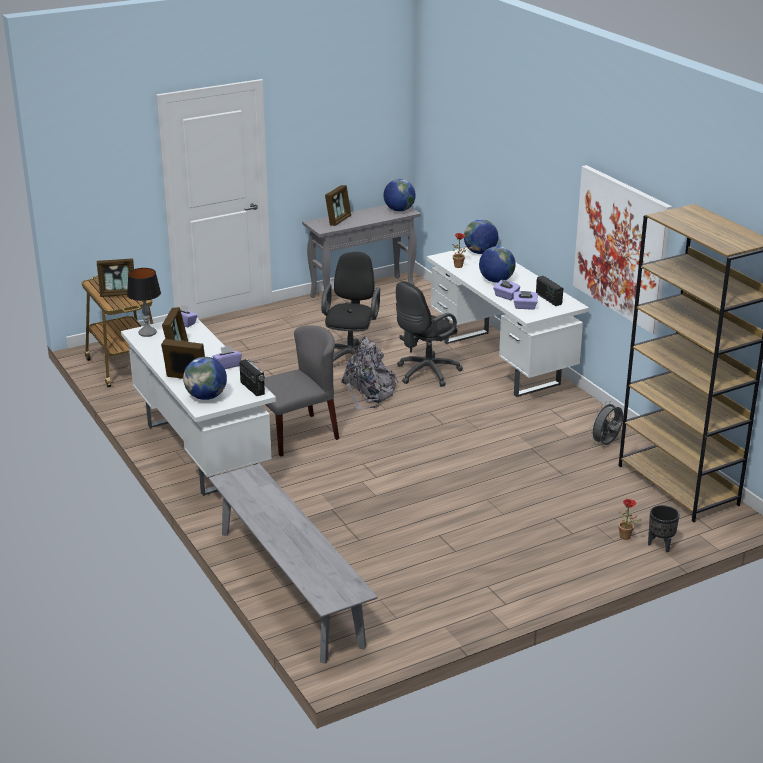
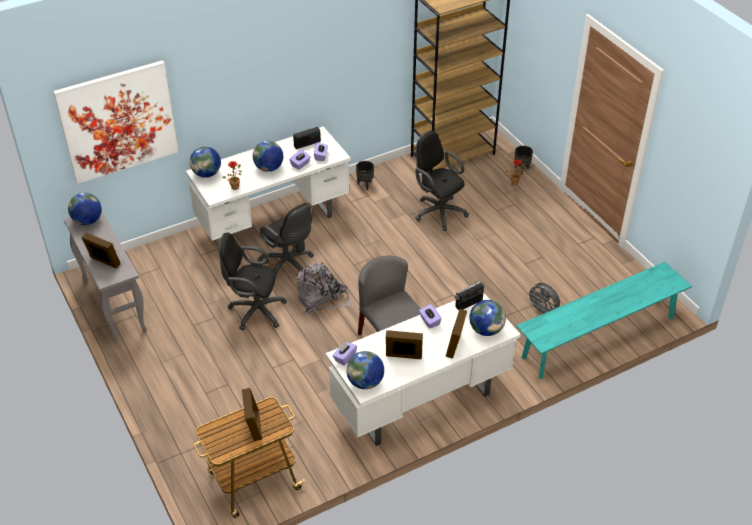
camera: 90 degrees left, 15 degrees up
(147, 333) = (365, 382): table lamp -> globe
(289, 587) = (598, 337): grey bench -> turquoise bench
(542, 470) = (438, 211): none -> black office chair
(587, 418) = (365, 185): none -> black planter
(606, 444) = (401, 179): grey fan -> grey fan (542, 311)
(622, 247) = (346, 66): picture -> picture (118, 121)

